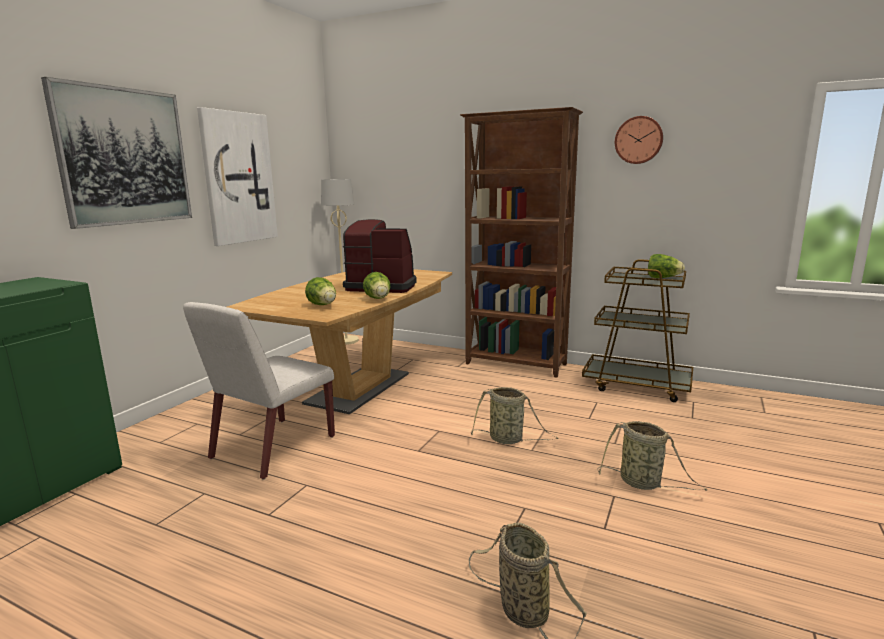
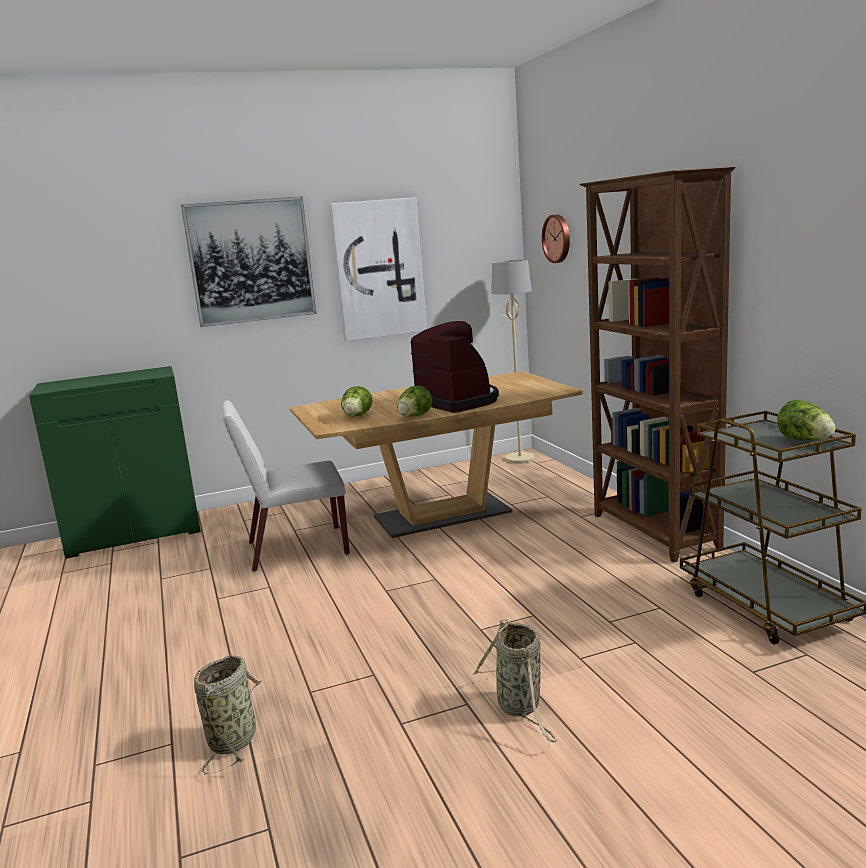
camera: 45 degrees right, 0 degrees up
(508, 440) = (478, 611): basket -> none
(638, 140) = (805, 209): wall clock -> wall clock (558, 238)

